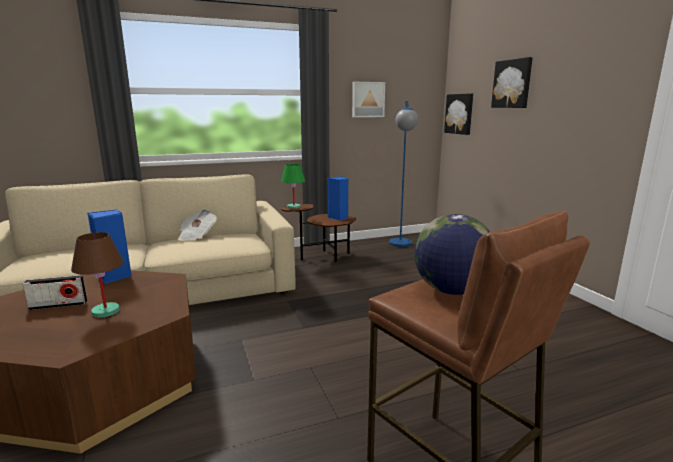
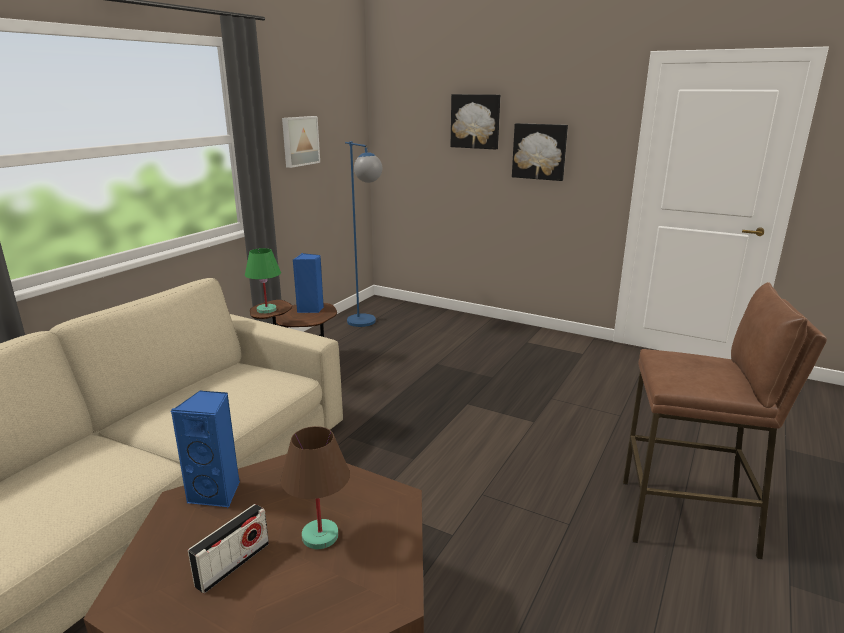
camera: 40 degrees left, 5 degrees up
(196, 235) = (187, 392): newspaper -> none
(451, 291) = (689, 365): globe -> none
(459, 114) = (398, 151): picture -> picture (539, 151)

